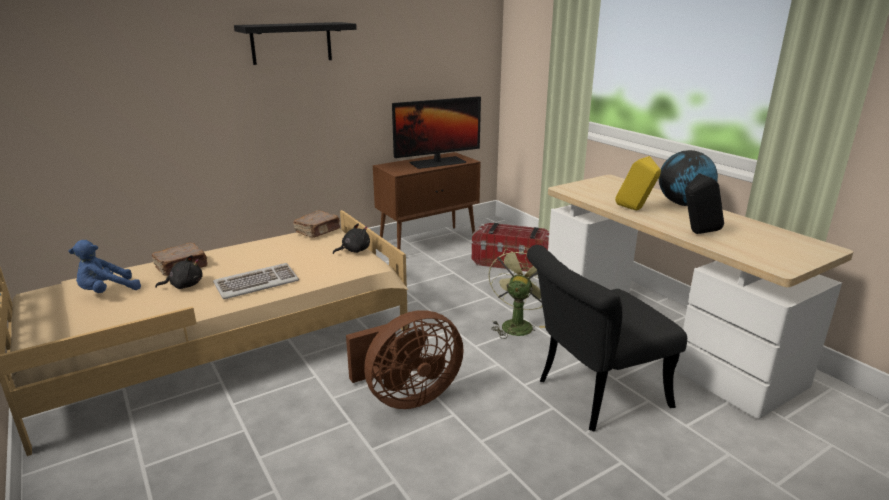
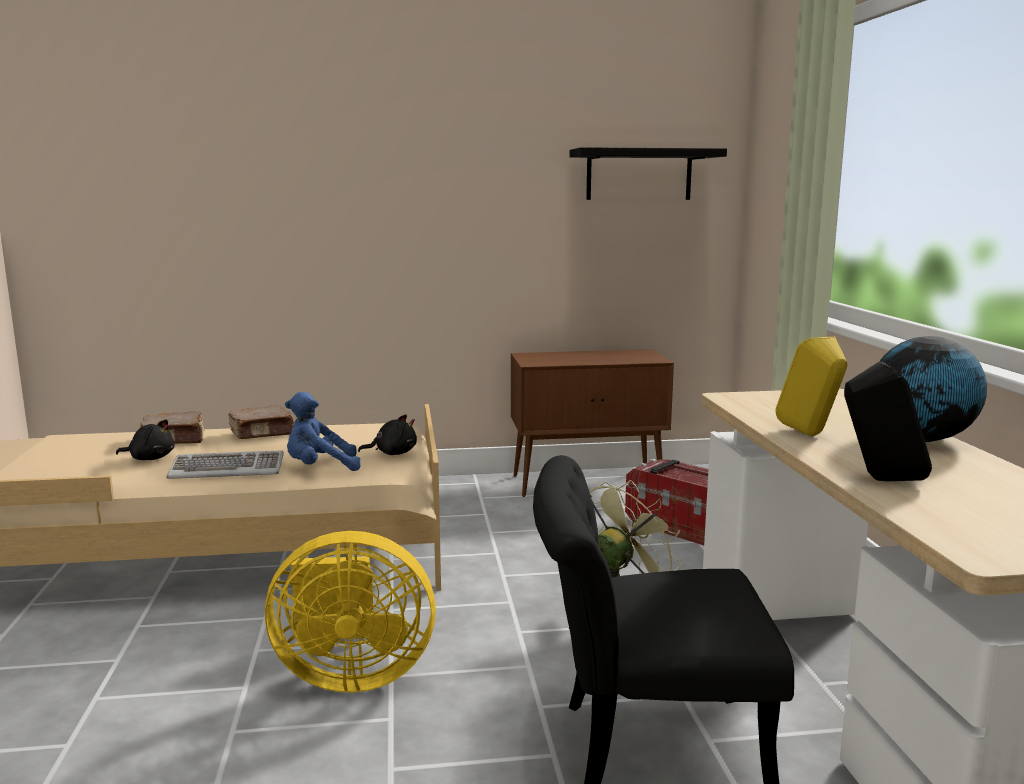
camera: 25 degrees right, 10 degrees down
(107, 292) = (69, 451): blue plush toy -> blue plush toy (320, 468)
(291, 43) = (402, 172): black shelf -> black shelf (639, 175)
(318, 231) = (378, 426): brown book -> brown book (263, 433)
(406, 396) = (351, 675): brown fan -> yellow fan
(437, 163) = (606, 358): monitor -> none

